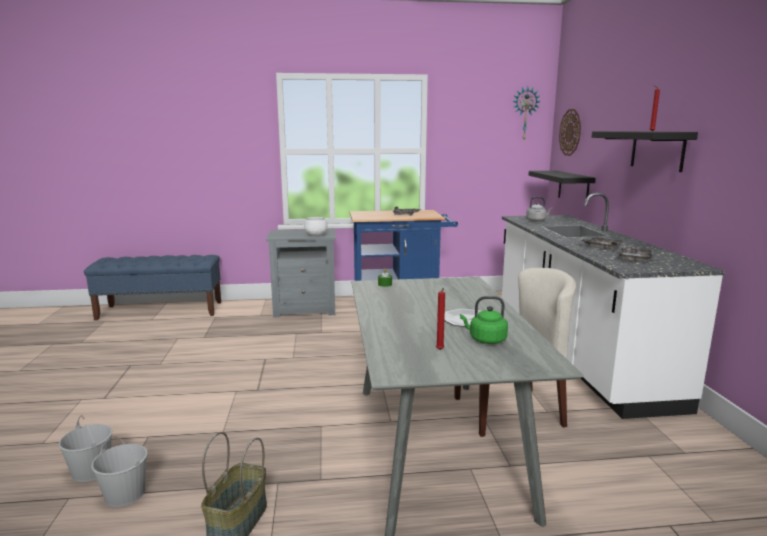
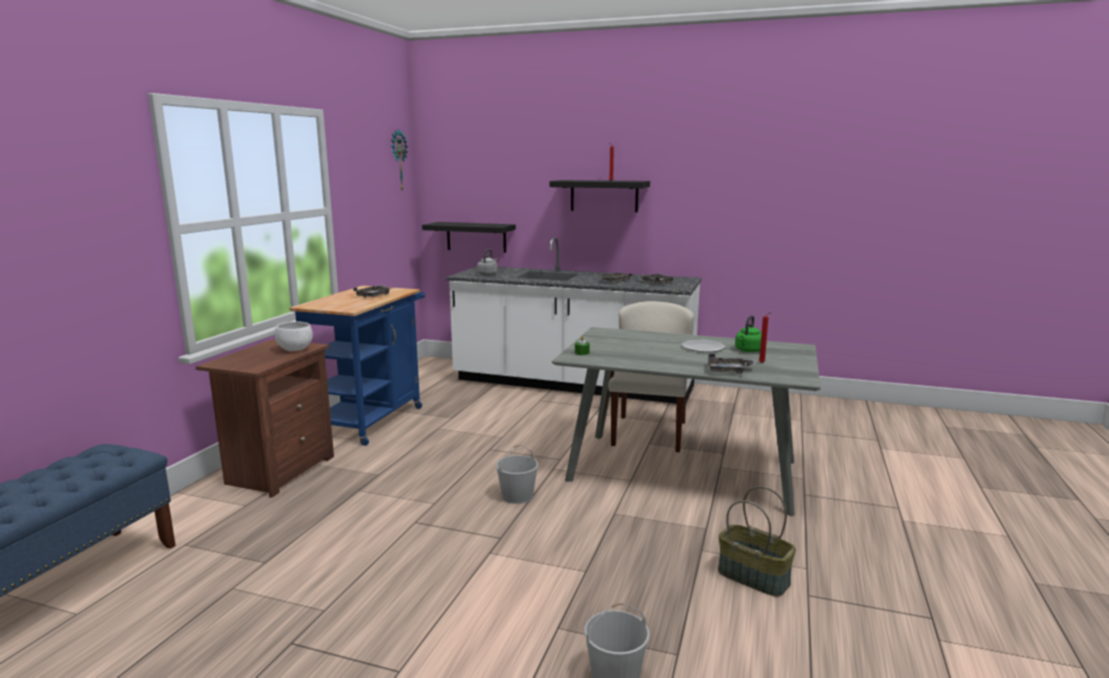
camera: 65 degrees left, 0 degrees up
(124, 494) = (680, 647): white bucket -> white bucket (517, 496)
(305, 309) = (279, 471): grey nightstand -> brown nightstand
(388, 337) = (729, 371): none -> grey tray
(570, 132) = (458, 180): wall clock -> none

